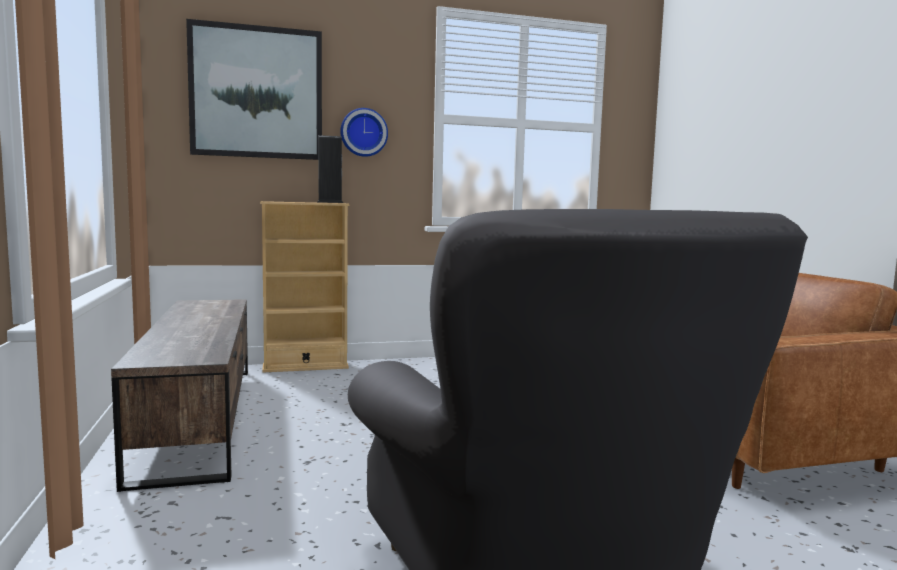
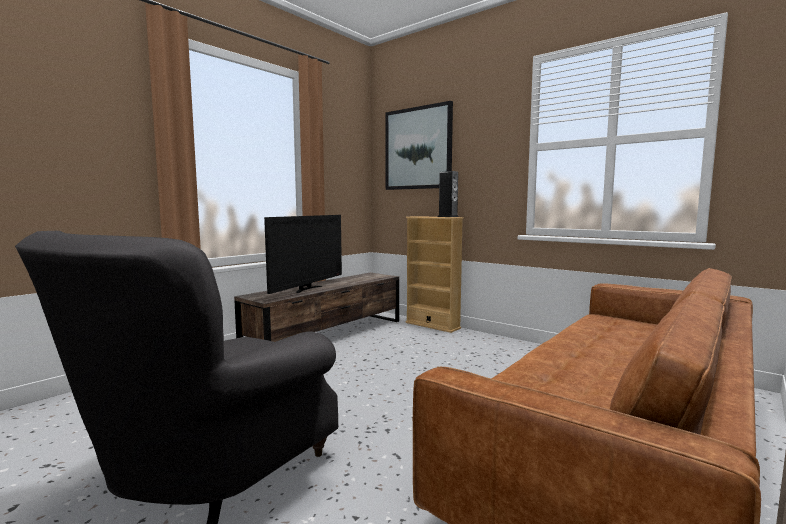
camera: 55 degrees right, 0 degrees up
(197, 334) = (307, 289): none -> television
(363, 132) = (477, 166): wall clock -> none

